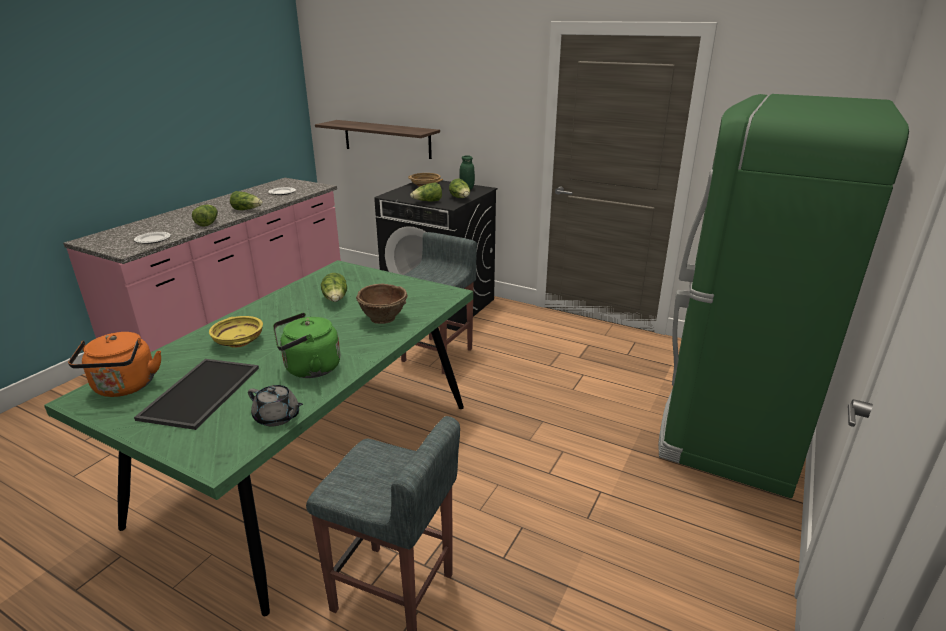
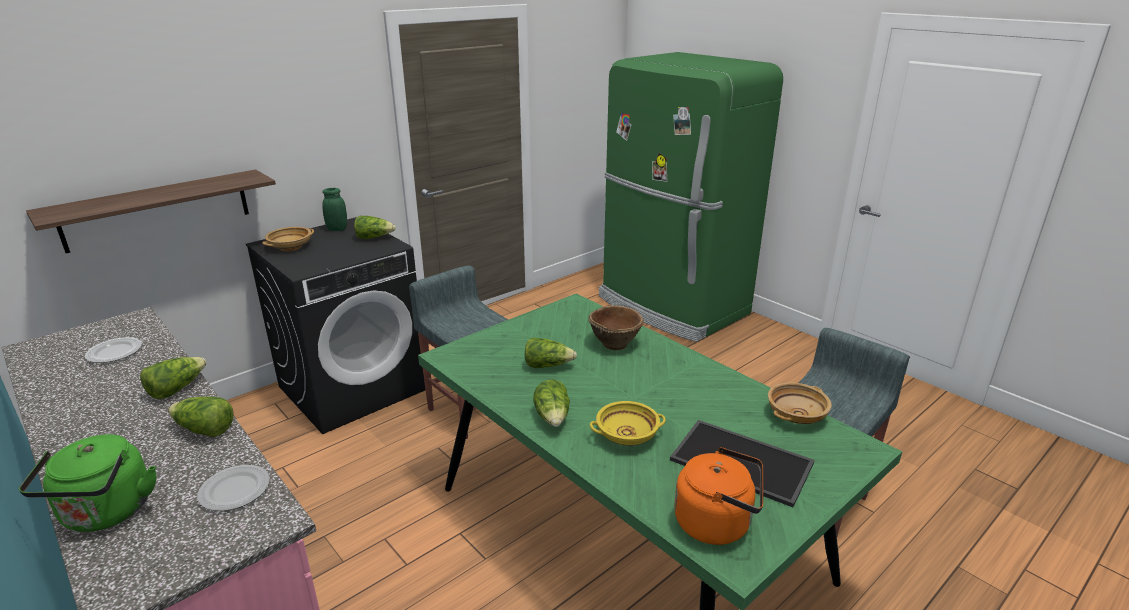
camera: 70 degrees left, 0 degrees up
(277, 417) = (796, 415): grey teapot -> beige bowl
(309, 369) = (709, 393): green kettle -> green kettle (106, 514)
(427, 202) = (363, 254): lettuce -> lettuce (553, 417)

